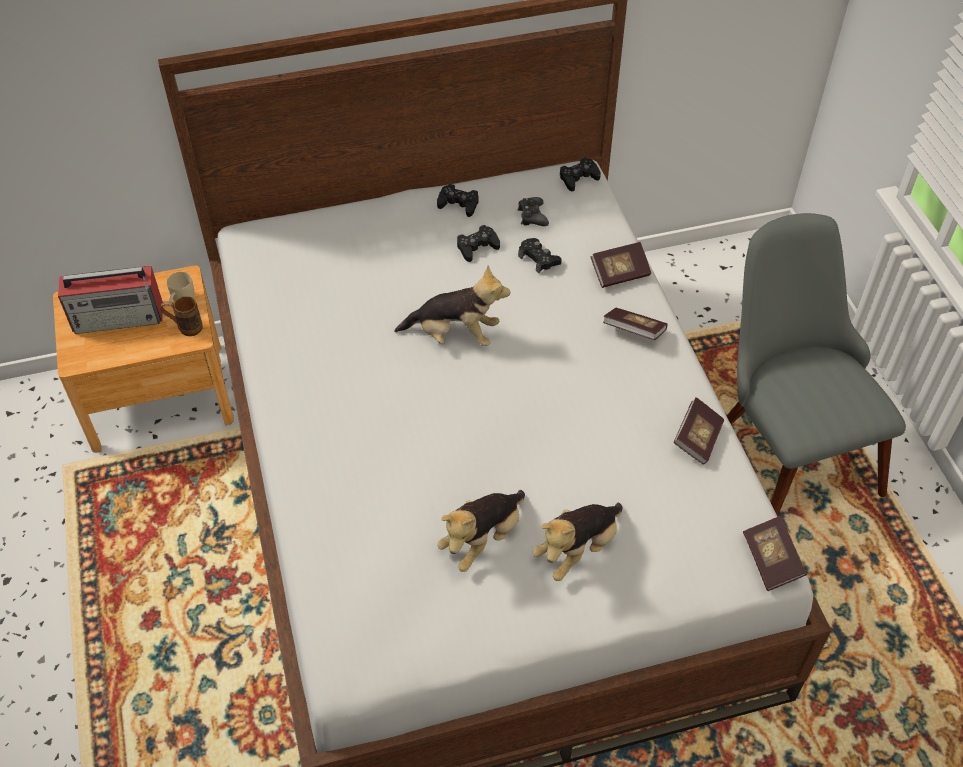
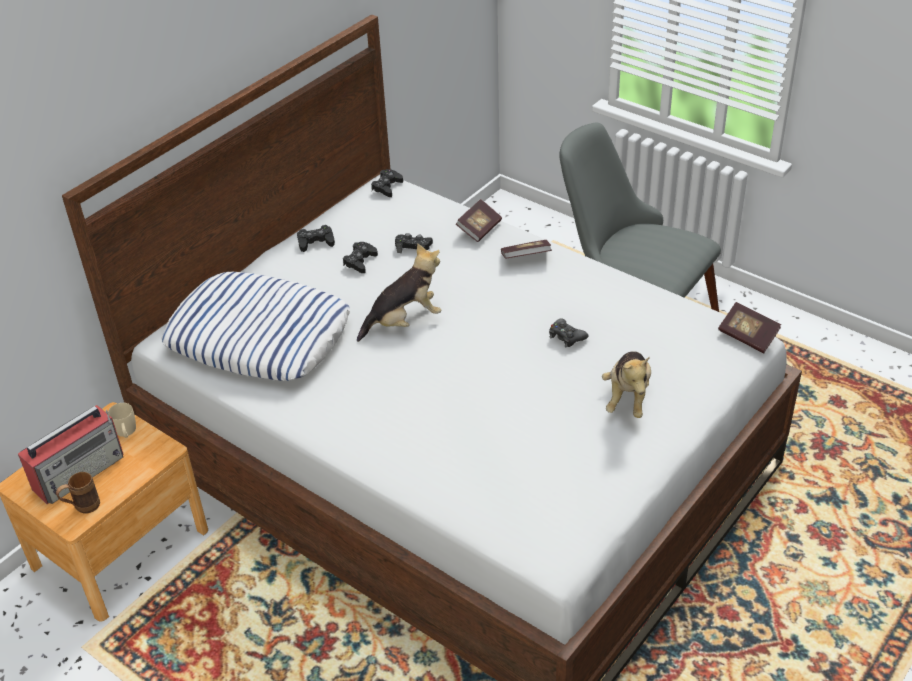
camera: 35 degrees left, 10 degrees down
(185, 327) = (149, 448): brown mug -> brown mug (82, 507)
(320, 276) = (258, 336): none -> pillow
(482, 539) = (560, 428): plush toy -> none
(532, 216) = (379, 224): black game controller -> black game controller (566, 337)
(697, 439) = (633, 296): book -> none

